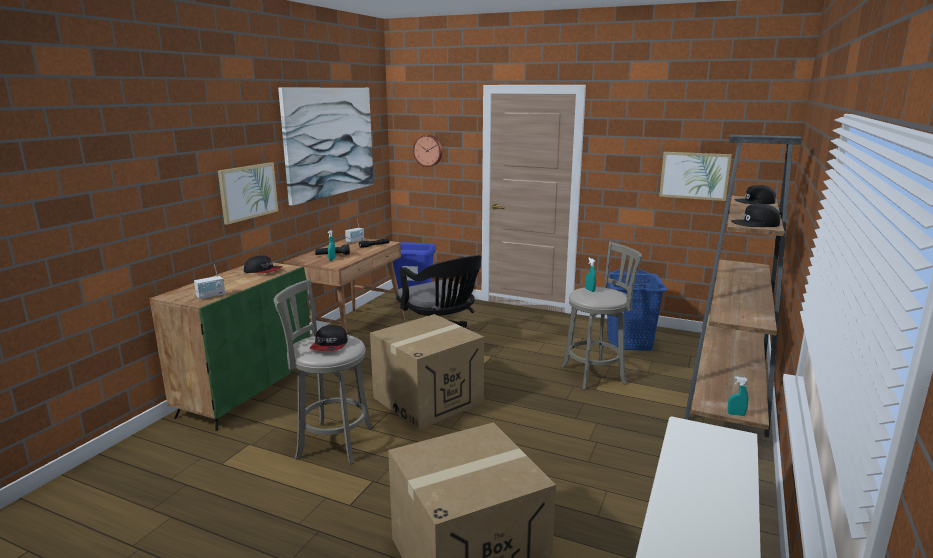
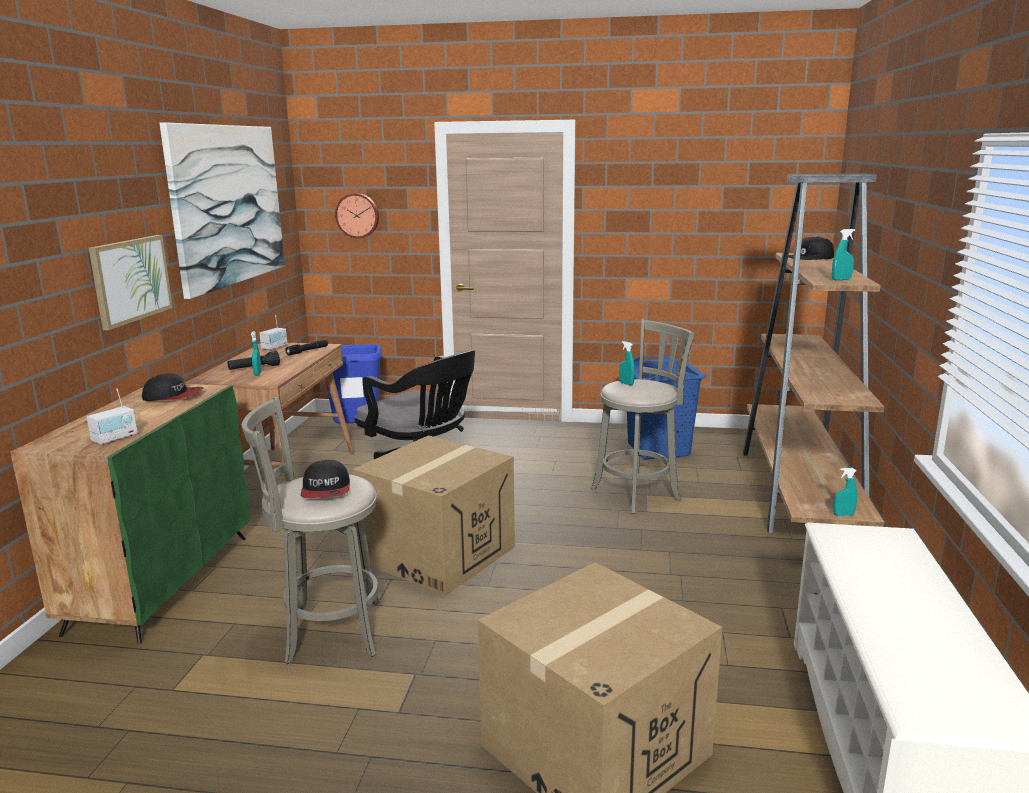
camera: 15 degrees left, 0 degrees up
(694, 175) = (718, 232): picture -> none
(755, 223) = (841, 279): black cap -> turquoise spray bottle

